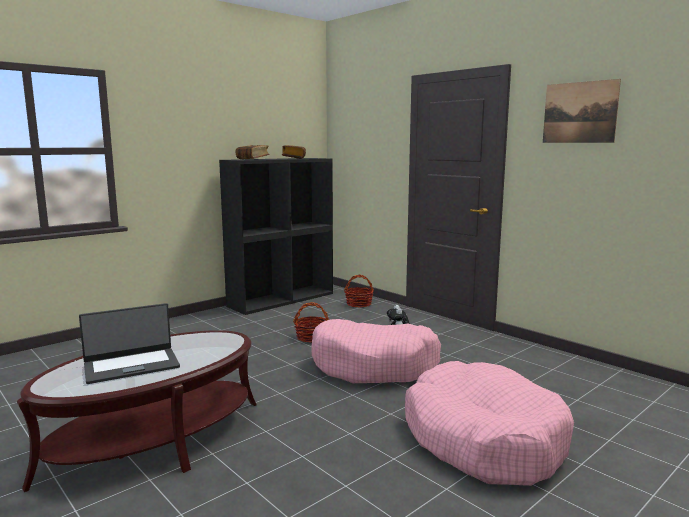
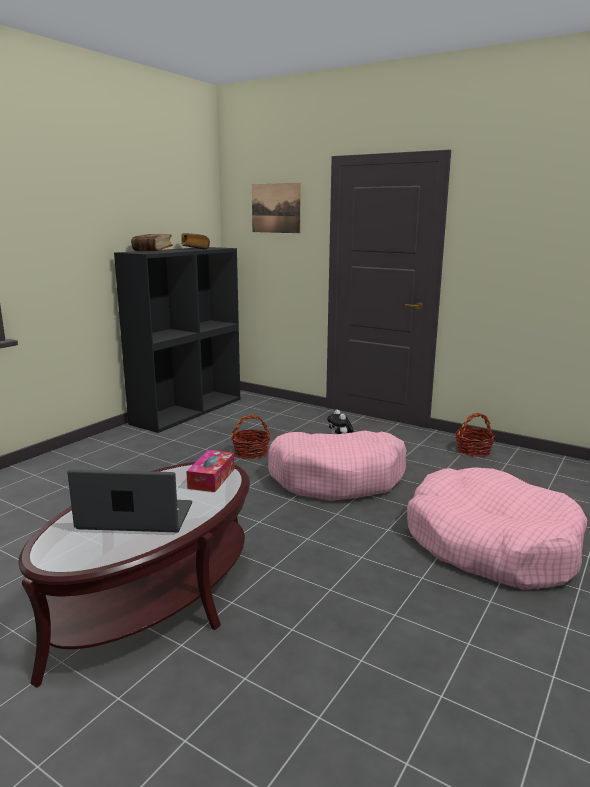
camera: 15 degrees left, 5 degrees up
(131, 365) = (135, 518): laptop -> laptop turned 135 degrees counterclockwise
(217, 343) = (211, 478): none -> tissue box
(359, 304) = (276, 409): basket -> basket (473, 450)
(579, 112) = (527, 204): picture -> picture (276, 208)

